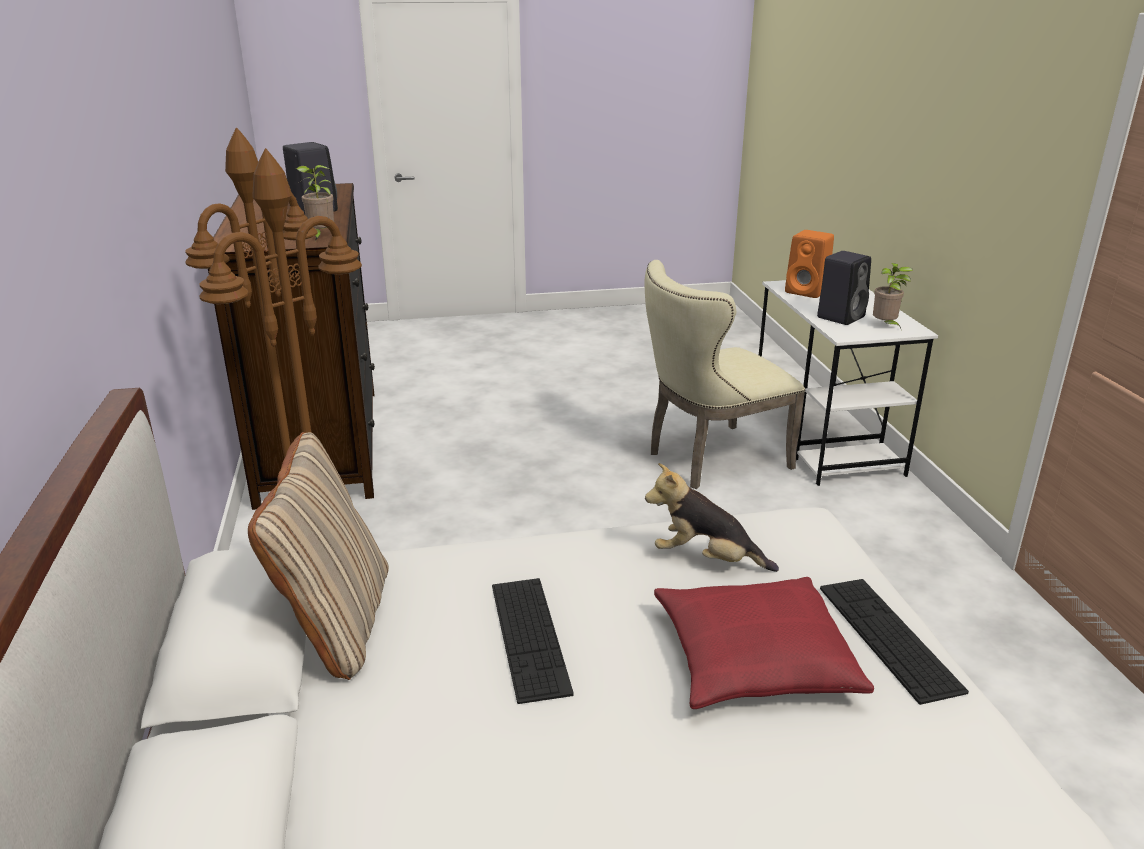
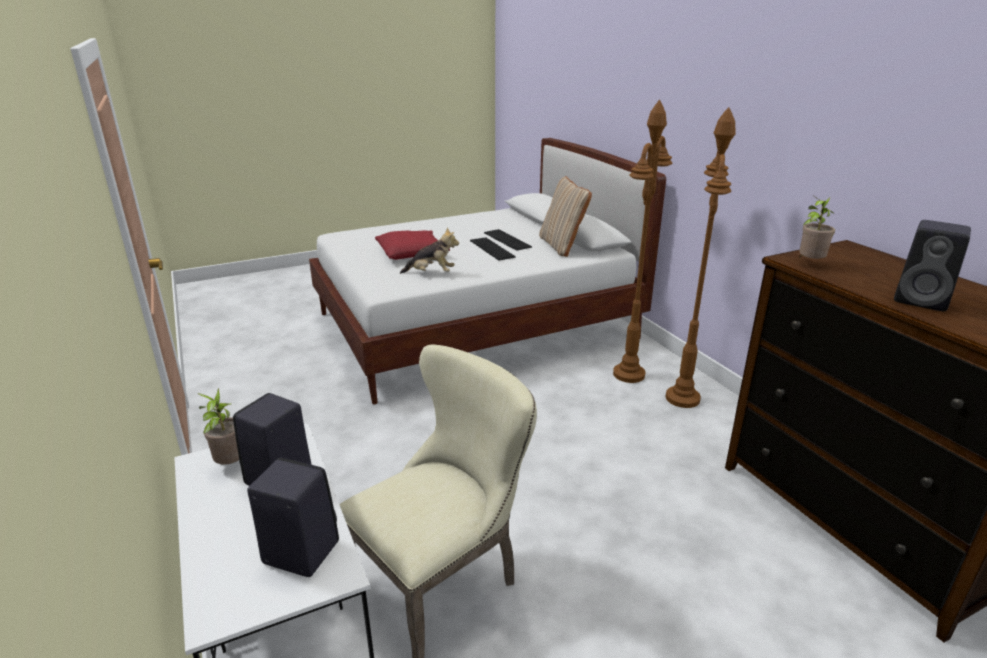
camera: 165 degrees right, 0 degrees up
(808, 291) = (298, 552): orange speaker -> black speaker
(888, 637) = (361, 260): keyboard -> keyboard (507, 240)

